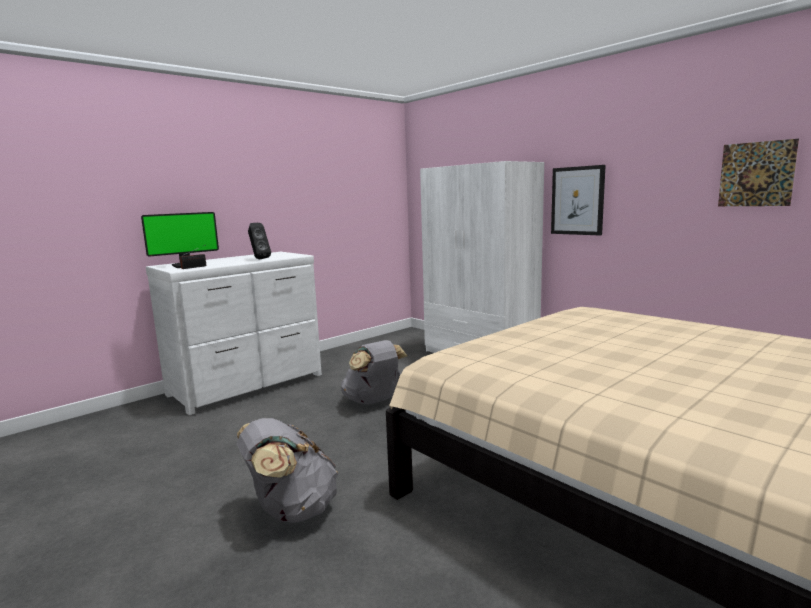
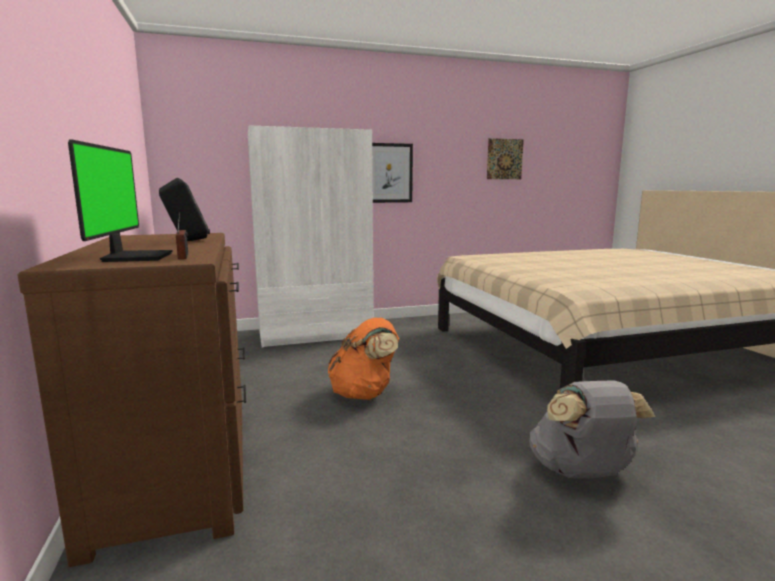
camera: 65 degrees left, 0 degrees up
(248, 385) = (180, 464): white dresser -> brown dresser
(374, 401) = (364, 394): grey backpack -> orange backpack

